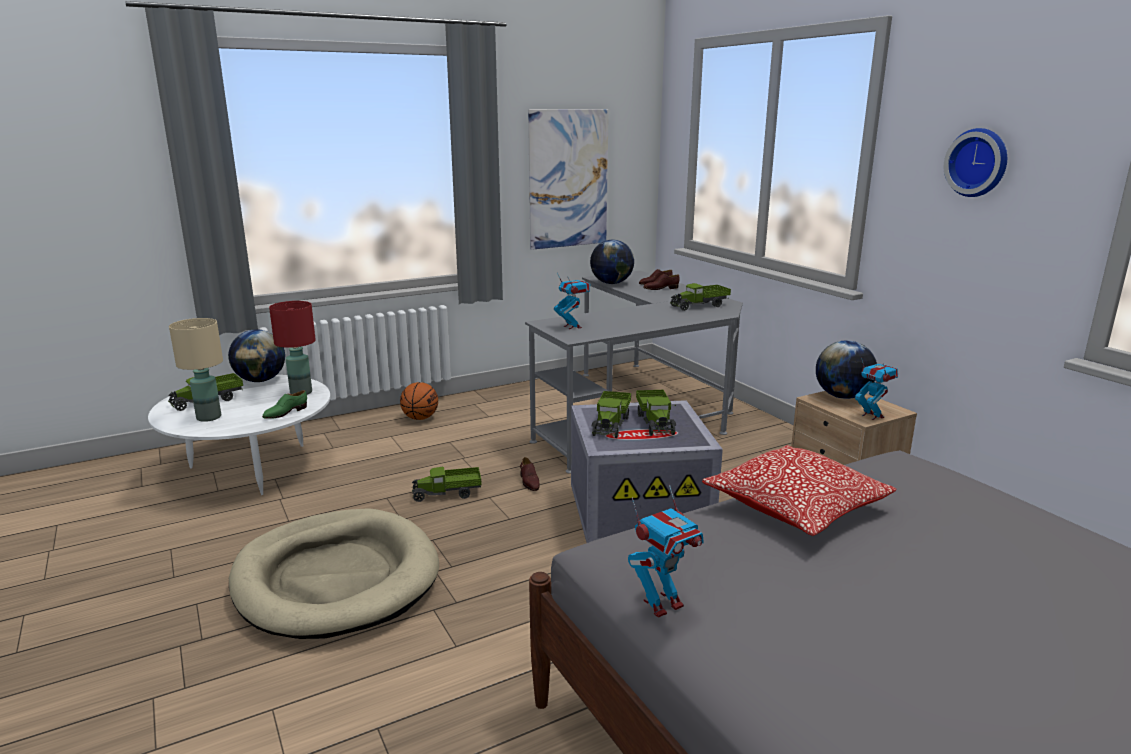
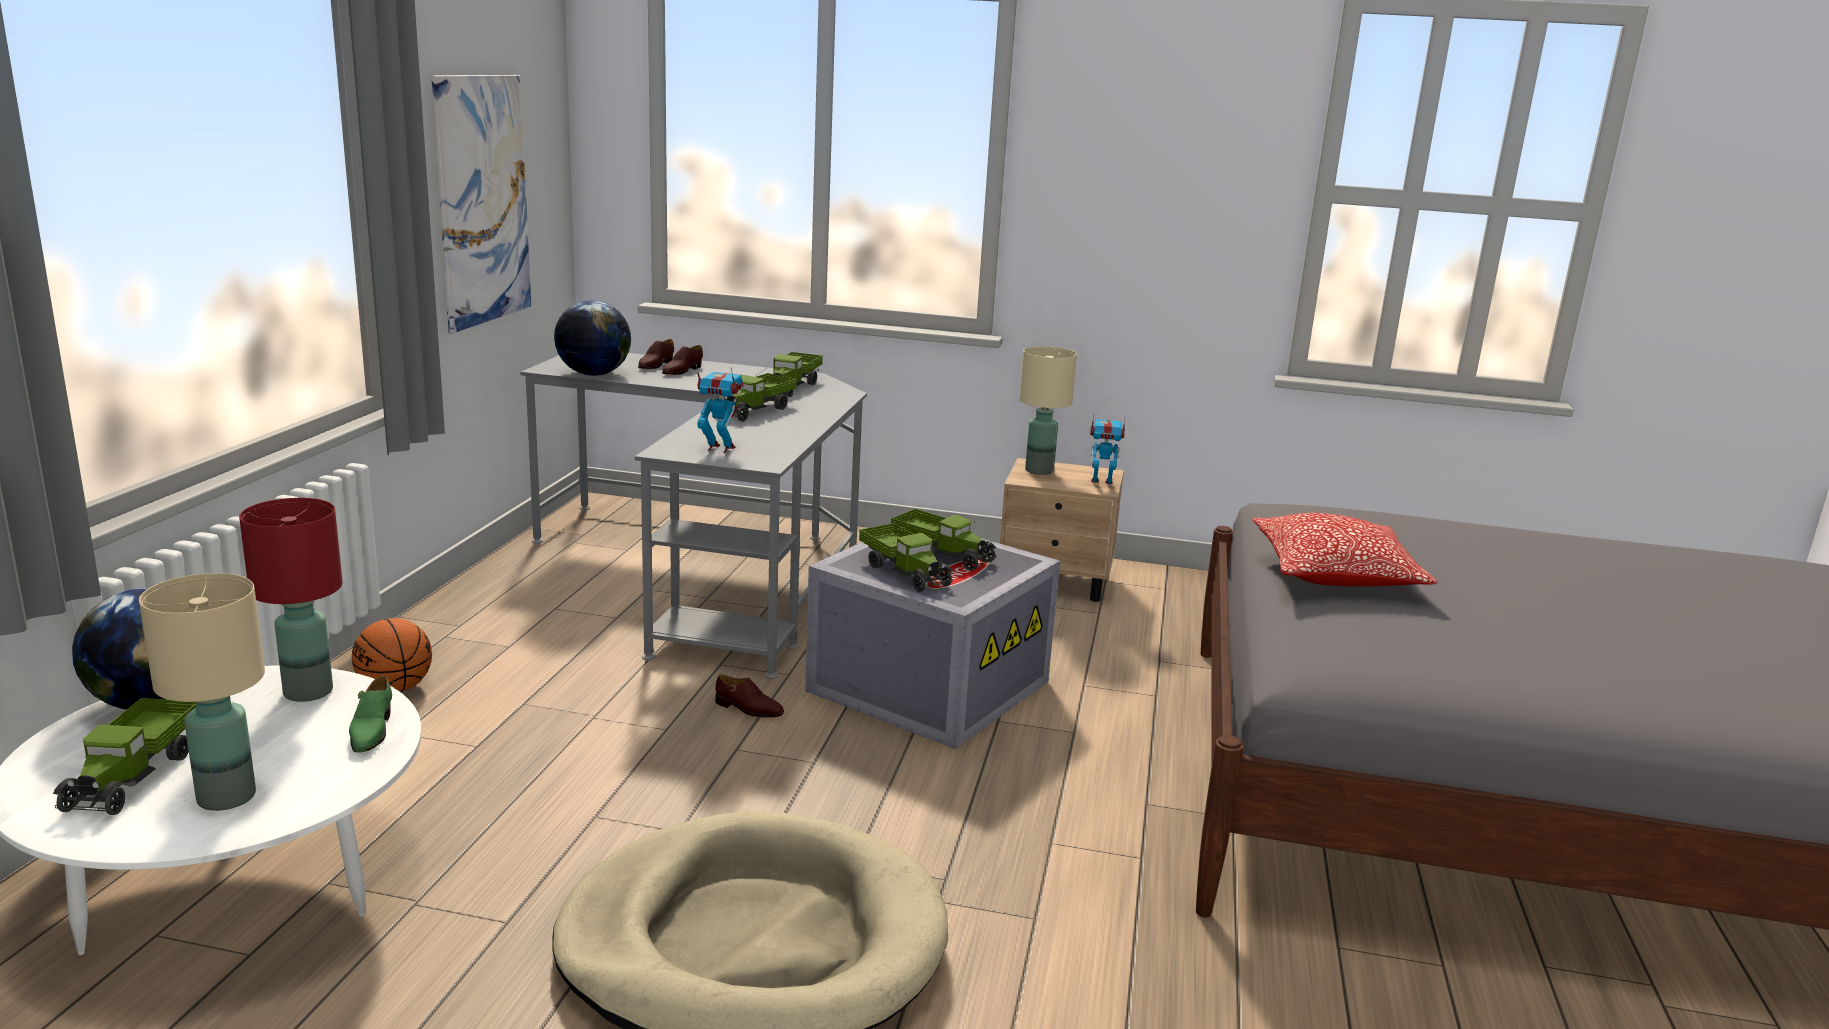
camera: 50 degrees left, 0 degrees up
(447, 494) = (673, 770): toy truck -> toy truck (755, 410)
(662, 604) = (1447, 686): toy robot -> none
(842, 397) = (1040, 471): globe -> beige table lamp
(978, 162) = (1153, 171): wall clock -> none

